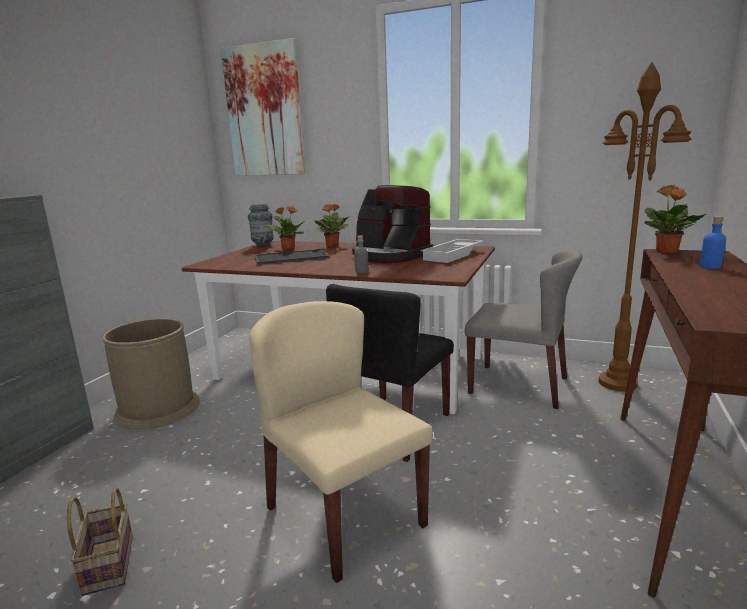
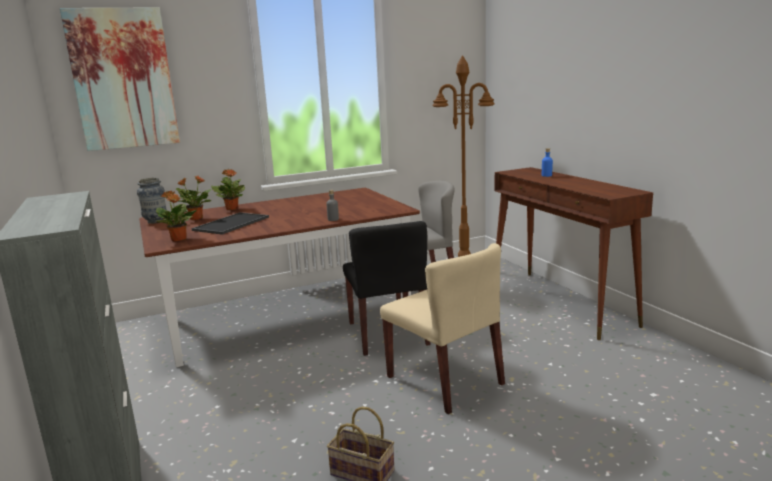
camera: 45 degrees left, 0 degrees up
(158, 408) = (172, 404): brown trash can -> none
(344, 515) = (445, 380): beige chair -> beige chair turned 135 degrees counterclockwise
(390, 255) = (314, 206): coffee machine -> none
(453, 255) = (359, 197): white tray -> none
(666, 252) = (509, 171): potted plant -> potted plant (179, 239)

